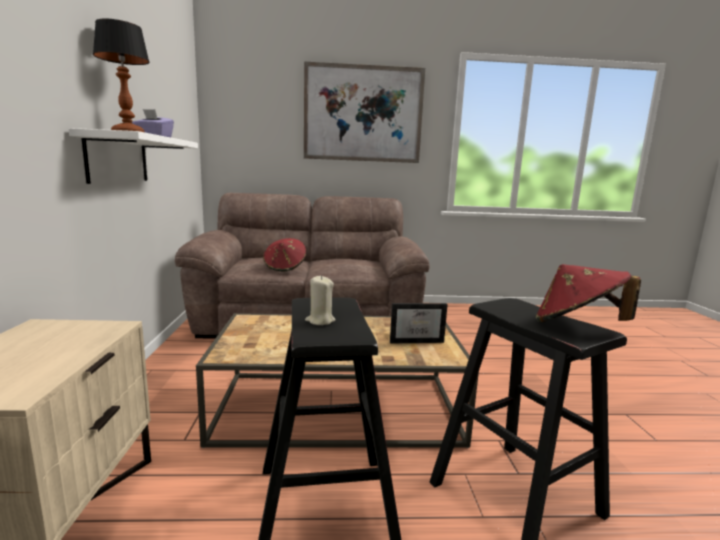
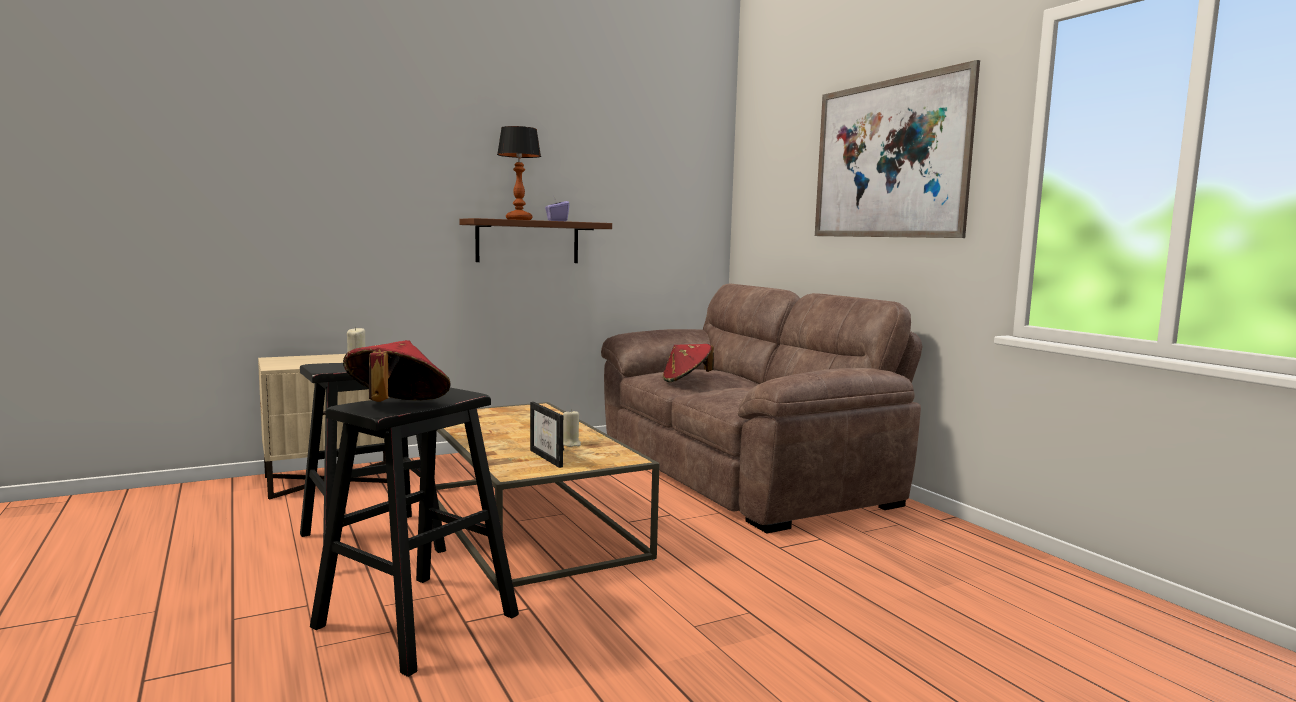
camera: 65 degrees right, 5 degrees down
(118, 158) = (528, 241): white shelf -> brown shelf
(381, 329) = (571, 444): none -> beige candle

